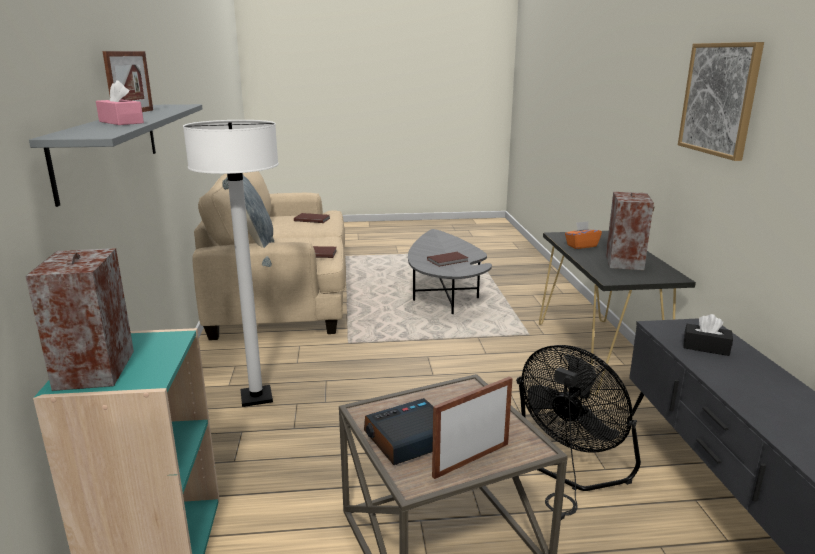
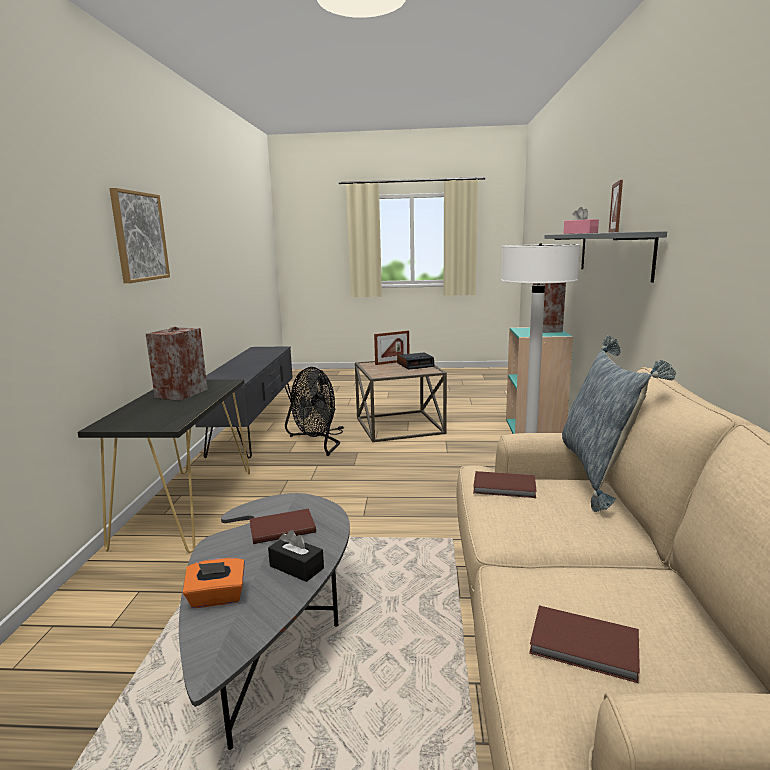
camera: 170 degrees left, 5 degrees down
(581, 246) = (178, 410): orange tissue box -> orange tissue box (217, 598)
(706, 347) = (234, 374): black tissue box -> black tissue box (296, 567)

